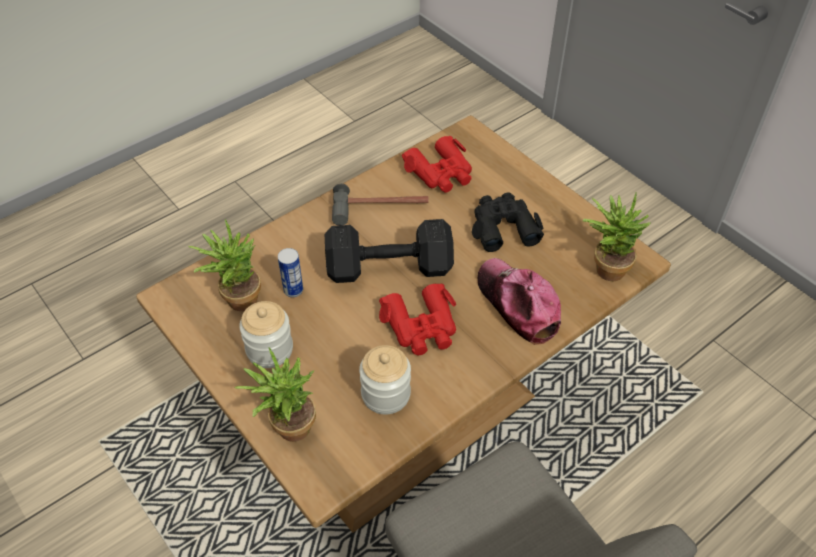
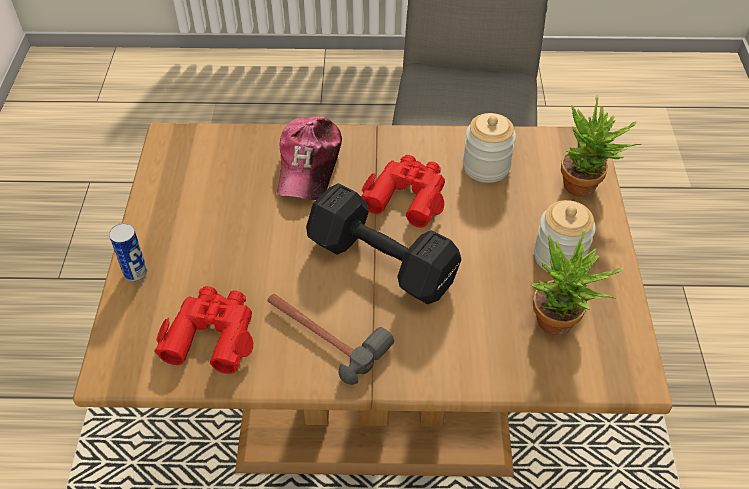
camera: 140 degrees left, 0 degrees up
(293, 290) = (495, 299): can -> can (135, 273)
(503, 227) = (233, 233): black binoculars -> none
(605, 267) = (202, 148): potted plant -> none

